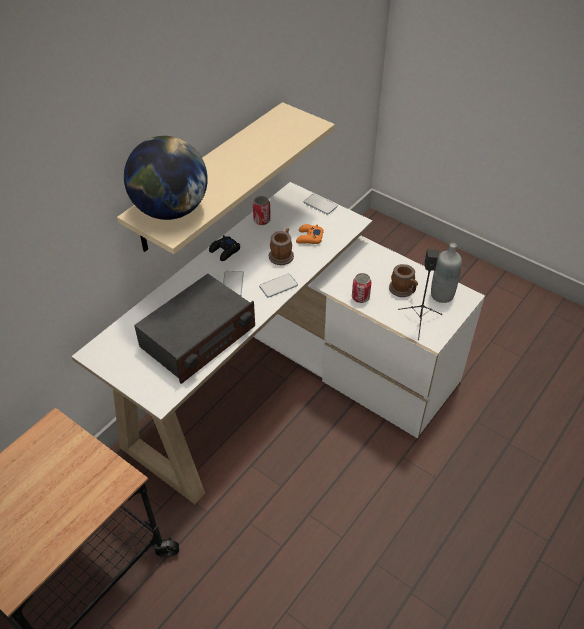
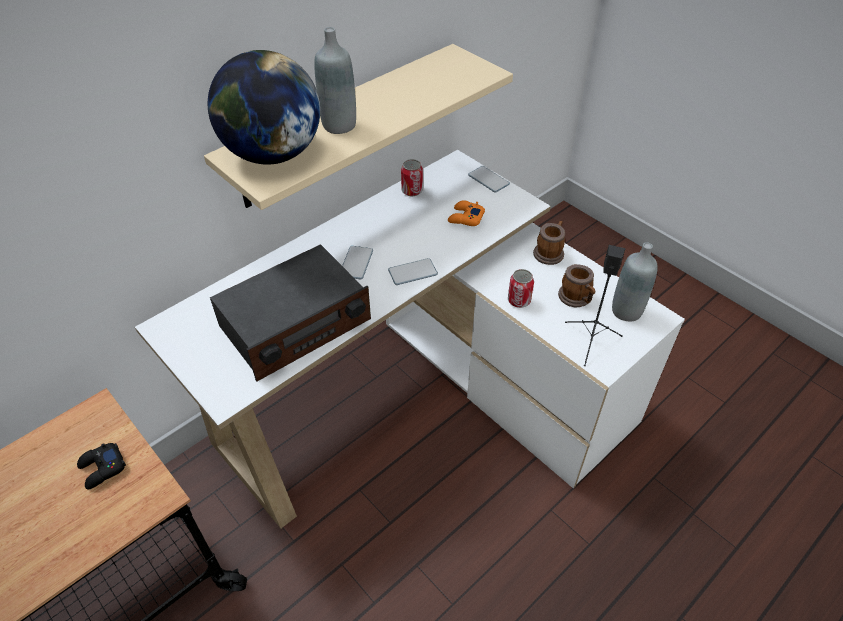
camera: 10 degrees right, 0 degrees up
(213, 181) = (339, 125): none -> grey bottle
(225, 251) = (357, 222): black game controller -> black game controller (102, 468)
(282, 255) = (427, 234): mug -> mug (549, 252)

